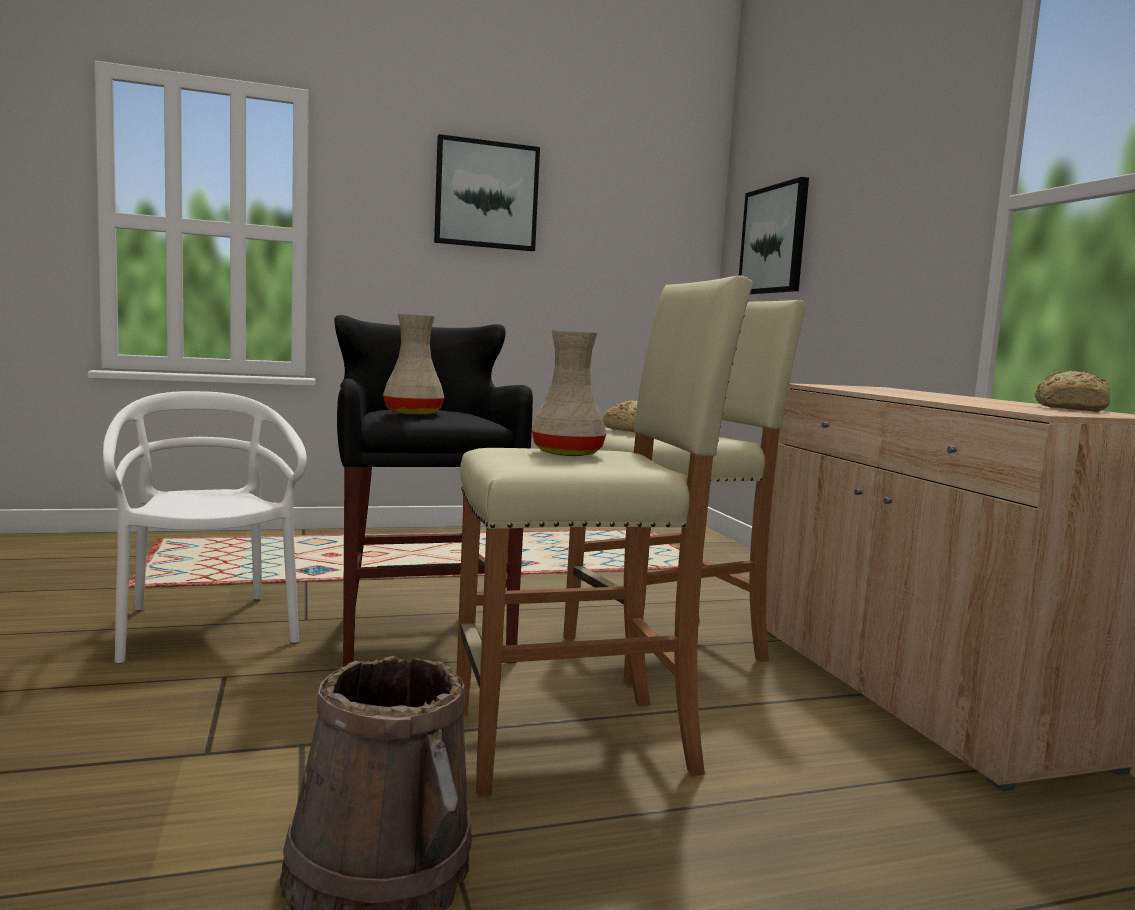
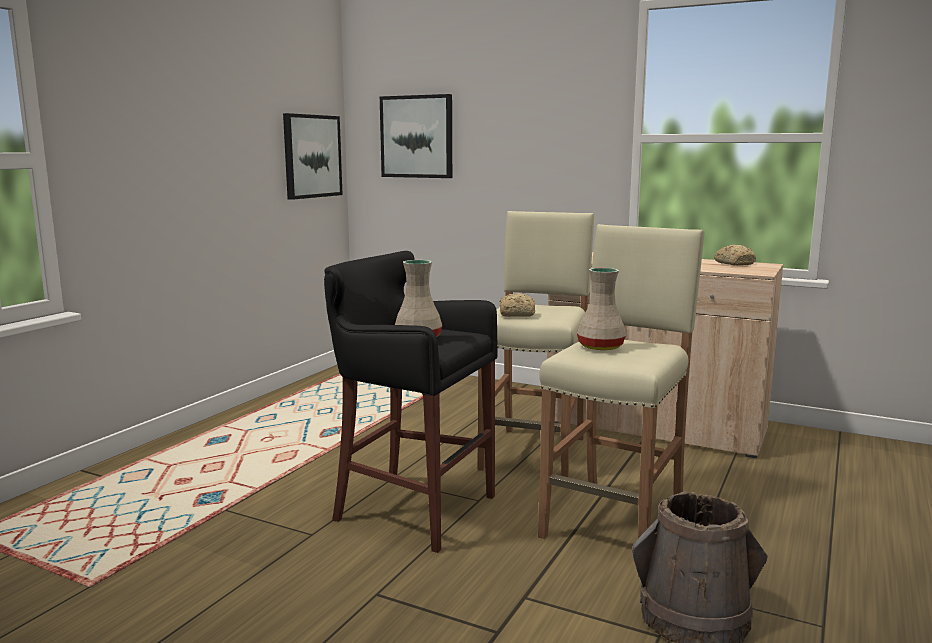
camera: 45 degrees left, 5 degrees up
(205, 627) = (263, 576): white chair -> none
(486, 195) = (193, 103): picture -> picture (311, 156)

